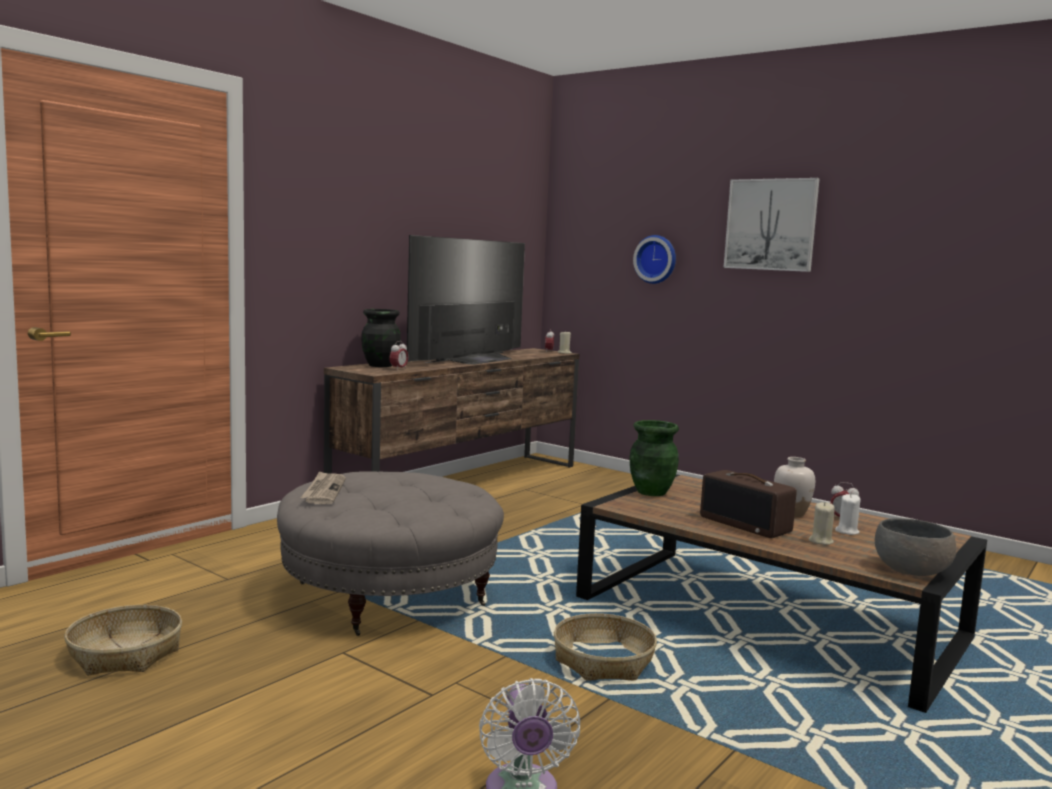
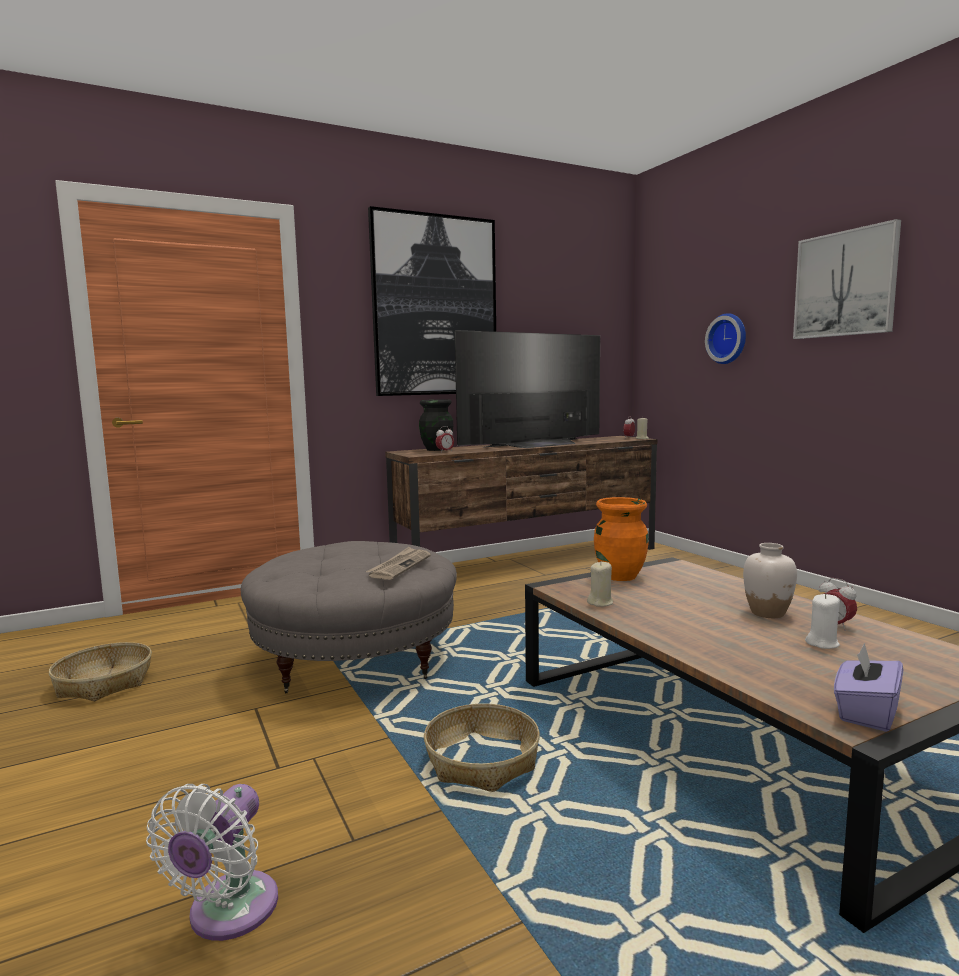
camera: 25 degrees right, 0 degrees up
(324, 491) = (294, 556): newspaper -> newspaper (399, 566)
(375, 203) = (435, 306): none -> picture
(651, 492) = (620, 576): green vase -> orange vase
(746, 524) = (688, 622): radio -> none
(820, 541) = (766, 653): beige candle -> beige candle (600, 603)
(911, 571) = (865, 712): grey bowl -> purple tissue box

